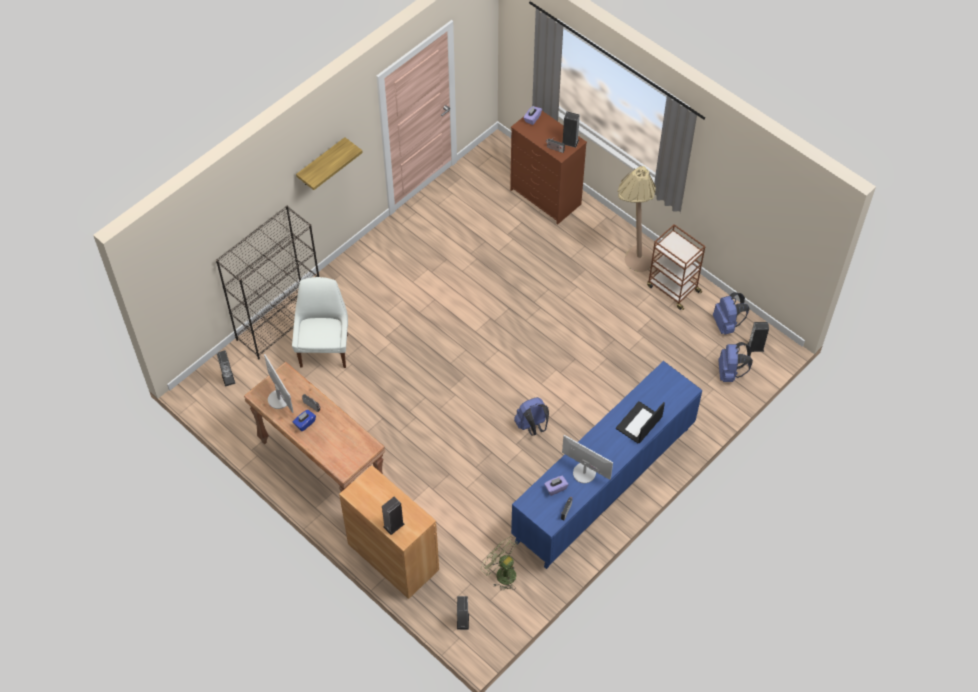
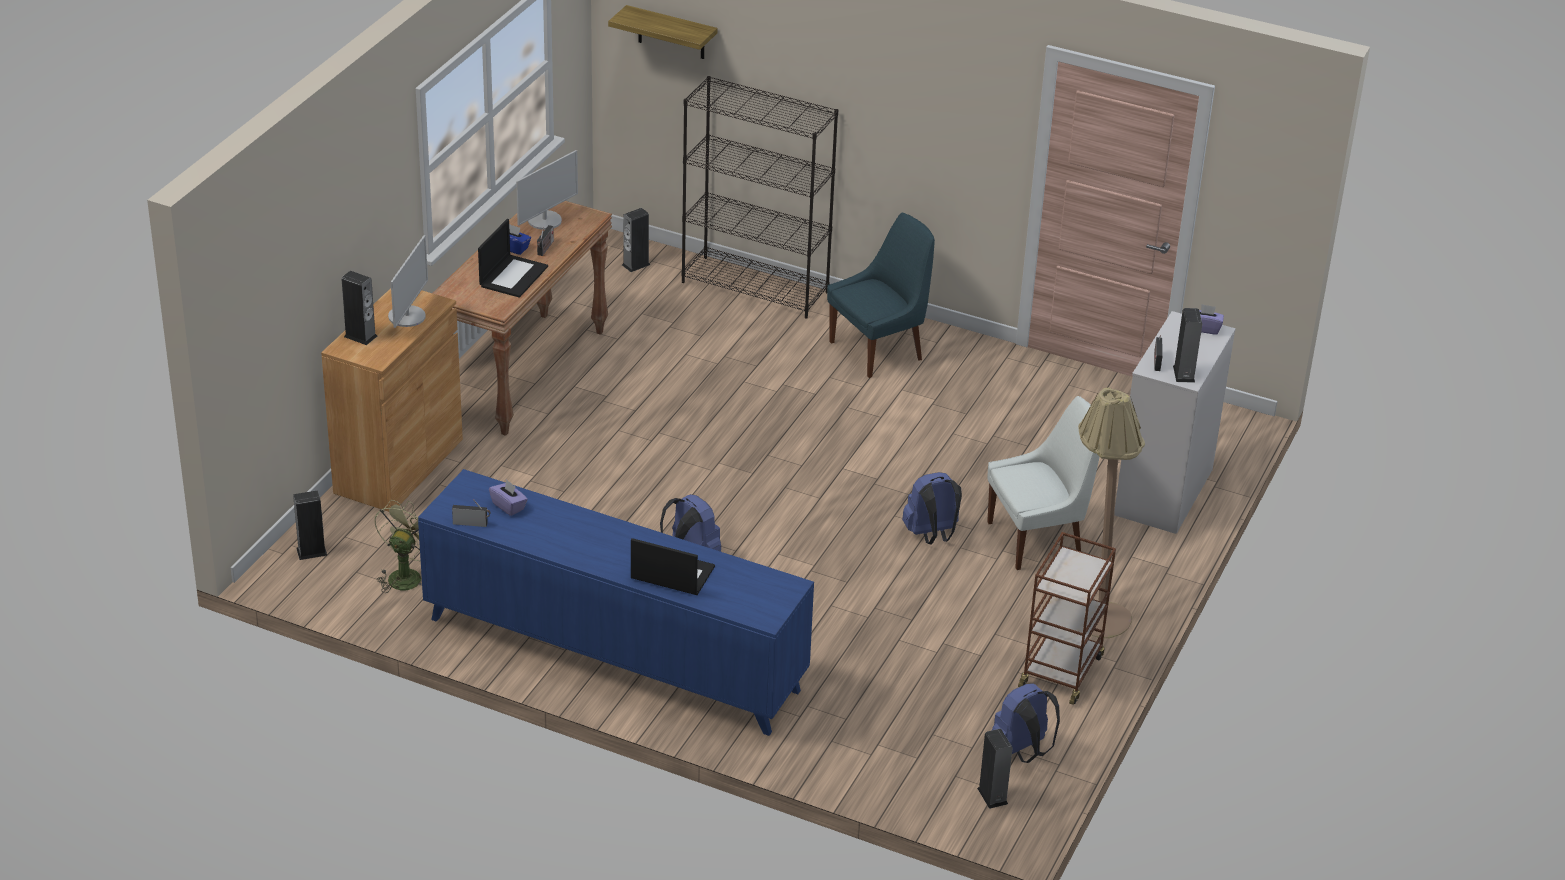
camera: 70 degrees right, 20 degrees down
(321, 163) = (914, 101): shelf -> shelf (671, 33)
(324, 348) = (730, 334): white chair -> white chair (1038, 539)
(337, 430) = (513, 276): none -> laptop
(370, 280) = (879, 350): none -> blue chair
(546, 197) = (1163, 493): brown dresser -> white dresser
(584, 472) = (550, 530): monitor -> monitor (407, 316)
(730, 373) = (917, 771): blue backpack -> blue backpack (932, 535)

